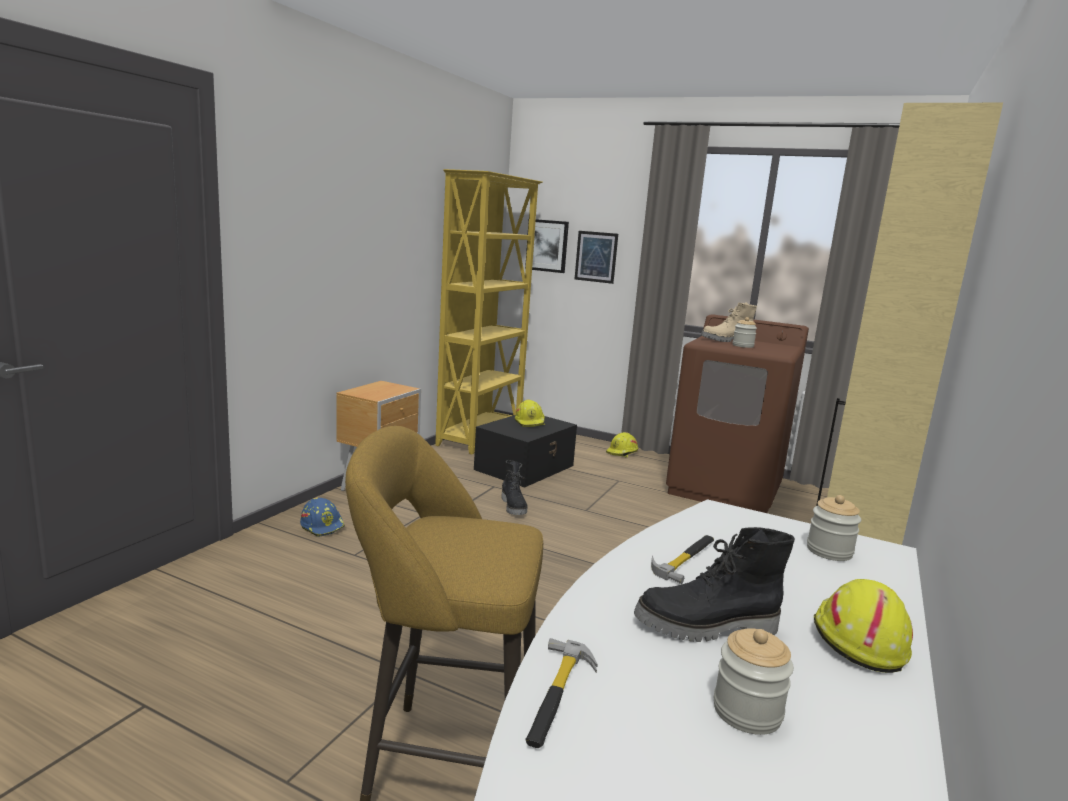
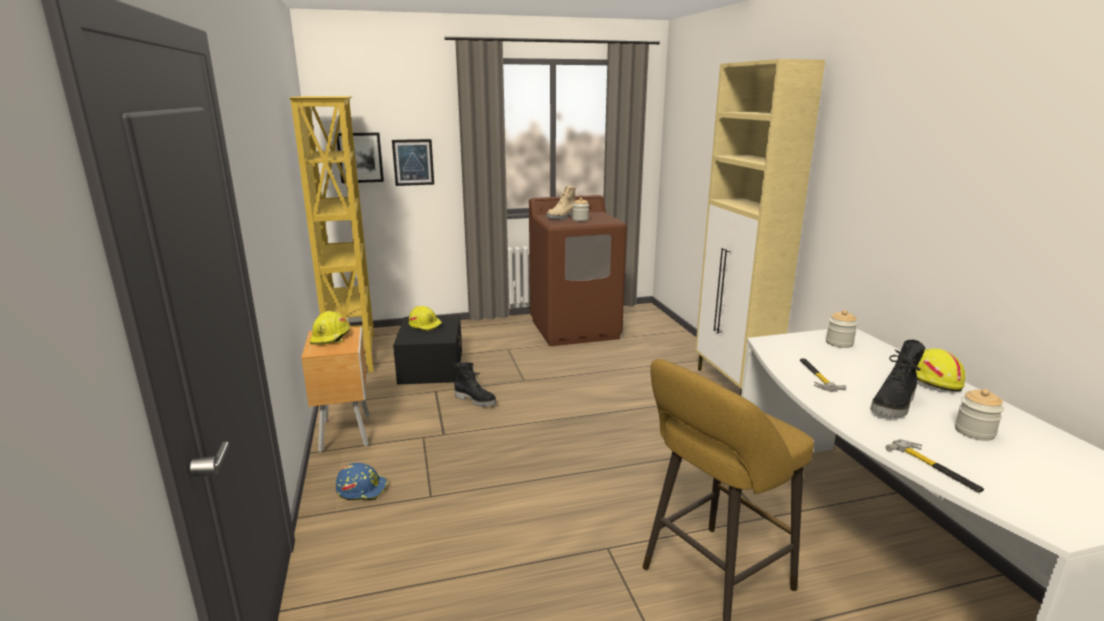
camera: 40 degrees left, 5 degrees up
(622, 452) = (477, 326): yellow hard hat -> yellow hard hat (331, 337)

